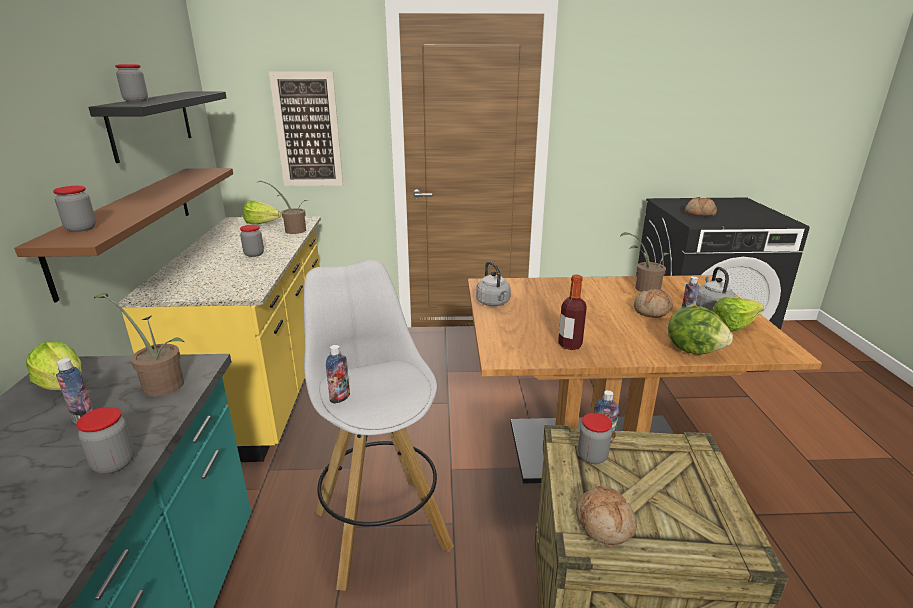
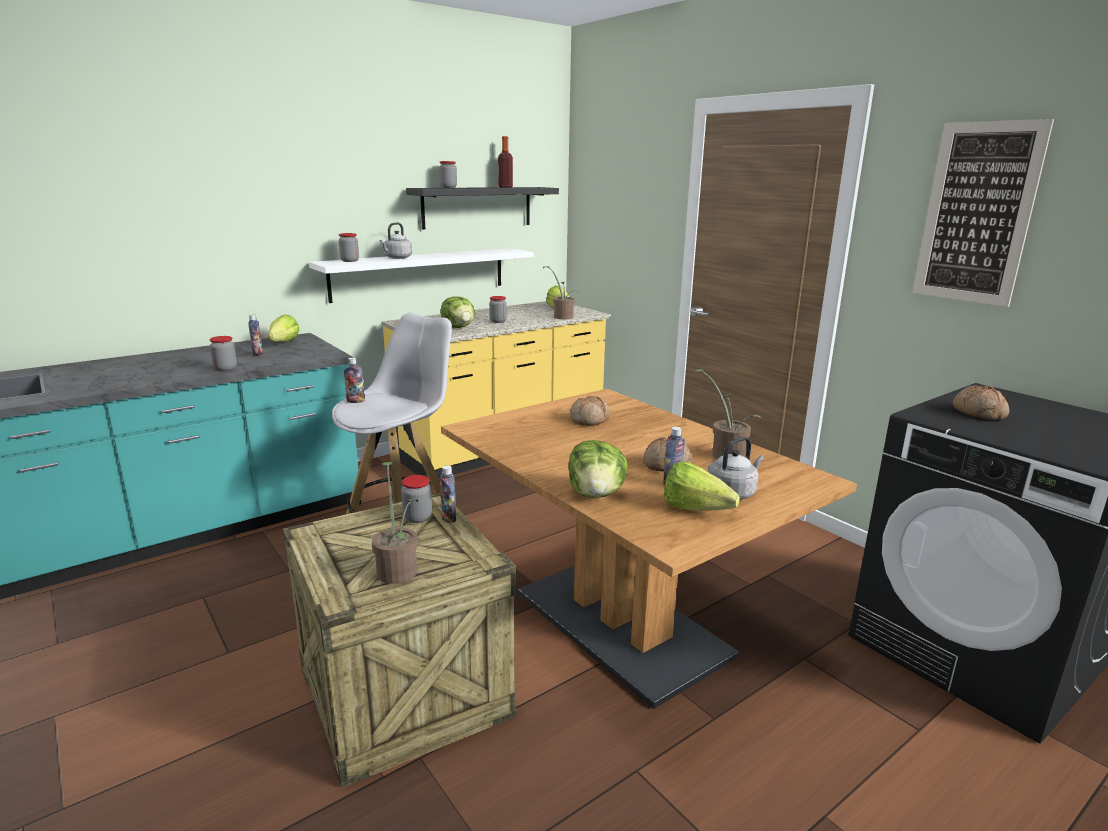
camera: 55 degrees right, 5 degrees down
(128, 224) = (420, 274): brown shelf -> white shelf
(160, 383) = (303, 355): potted plant -> potted plant (398, 568)
(240, 274) = (459, 327): none -> lettuce
(307, 130) = (624, 230): picture -> picture (977, 214)
(494, 303) = (568, 406): grey kettle -> grey kettle (397, 258)
(570, 345) = (526, 445): bottle -> bottle (505, 187)
(605, 523) = (335, 537): bread -> bread (590, 420)

